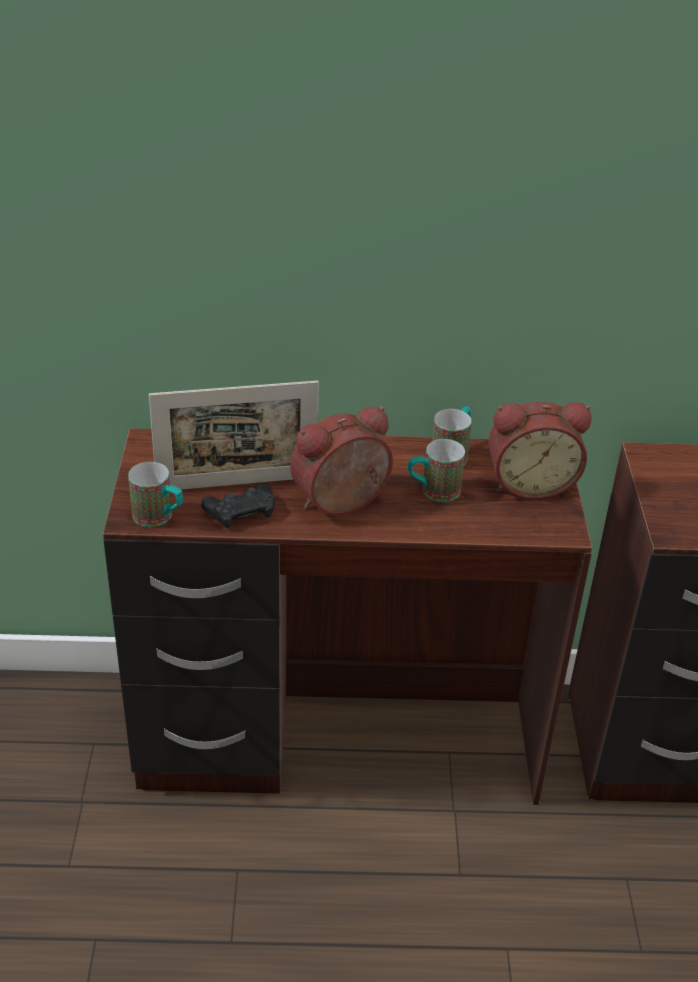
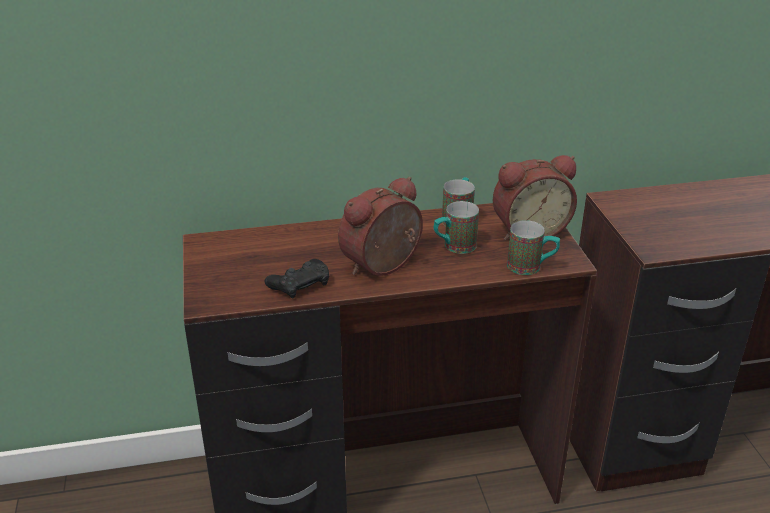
camera: 10 degrees left, 5 degrees down
(159, 518) = (230, 299): mug -> mug (531, 267)
(237, 483) = (289, 263): picture frame -> none

